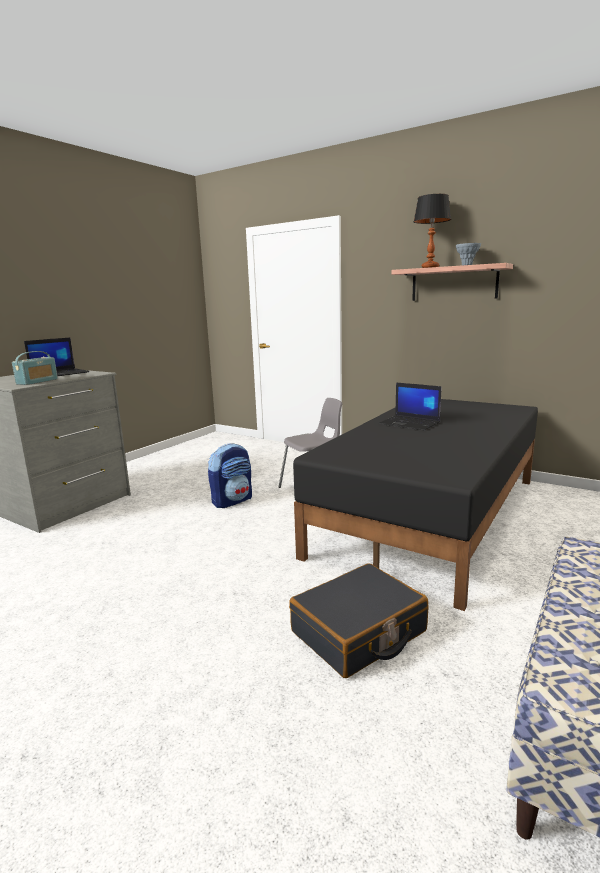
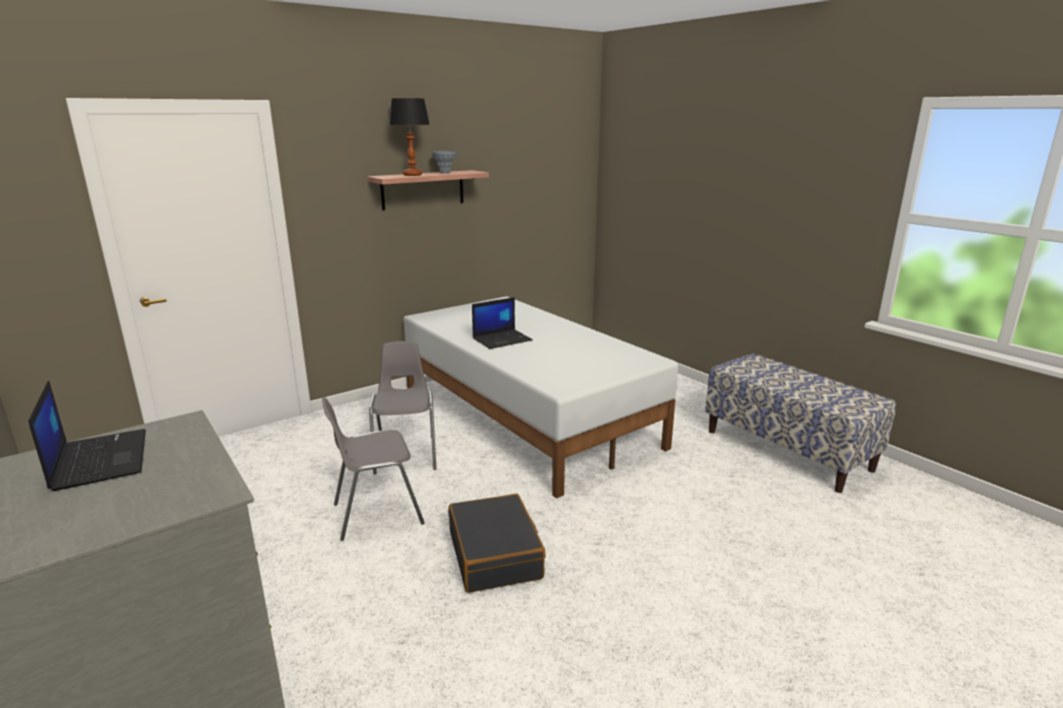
camera: 70 degrees left, 5 degrees up
(37, 381) = (185, 476): radio -> none
(232, 501) = (376, 513): backpack -> grey chair
(359, 632) = (680, 494): black suitcase -> black suitcase (495, 555)
(432, 515) = (527, 415): black bed -> white bed

